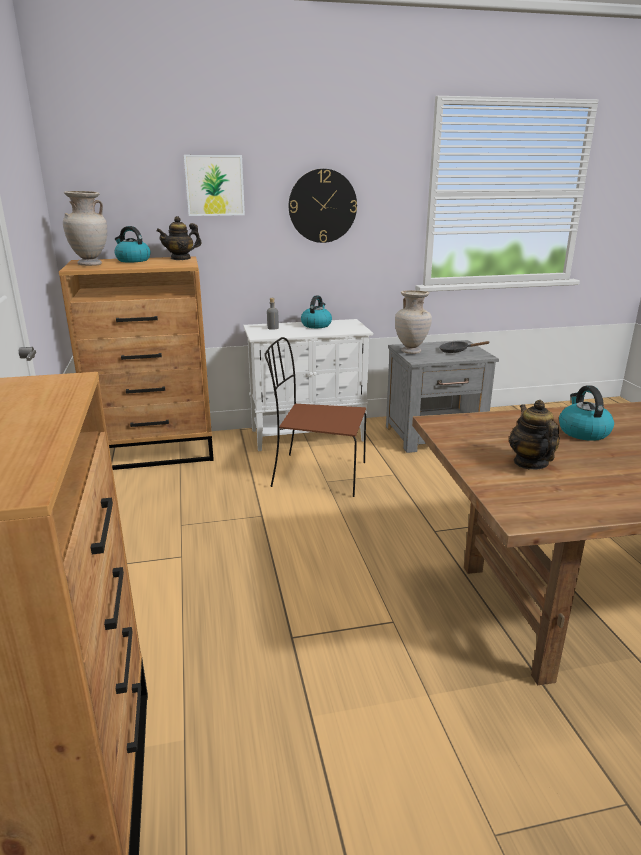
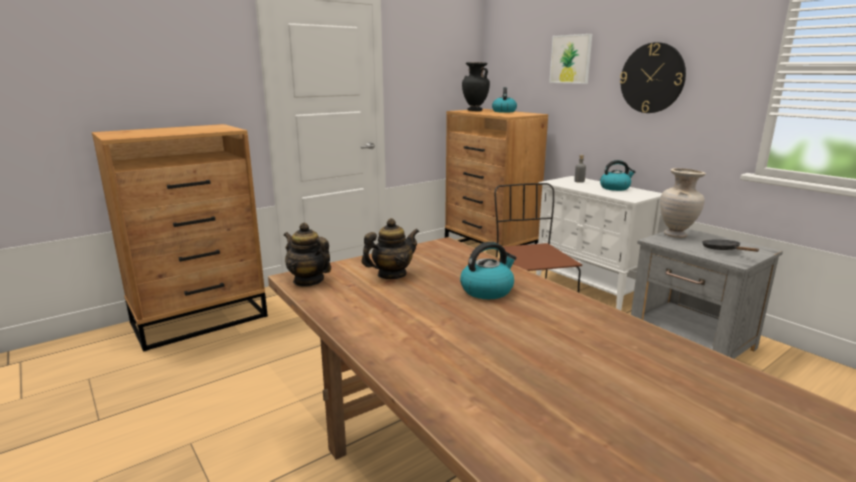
camera: 65 degrees right, 5 degrees down
(90, 264) = (474, 110): beige vase -> black vase
(181, 258) = (530, 113): teapot -> teapot (308, 281)

